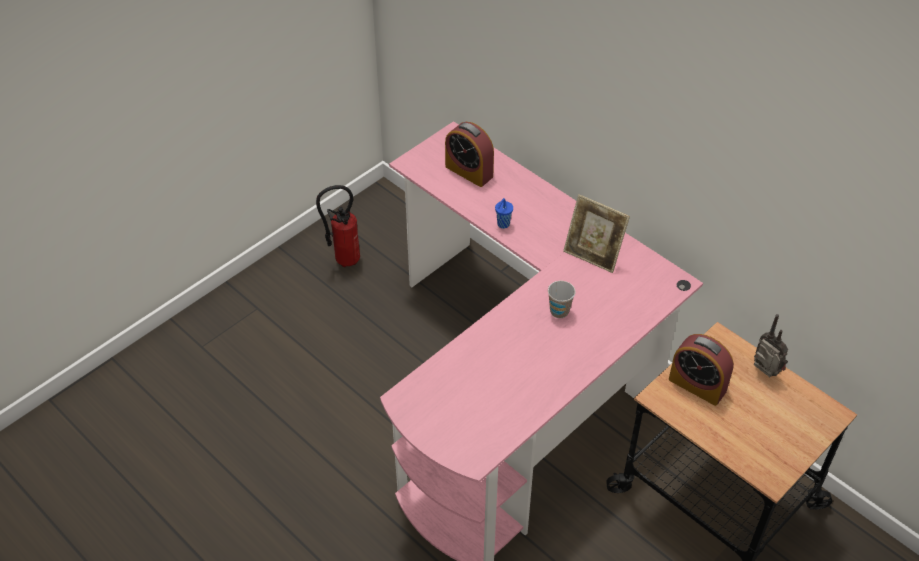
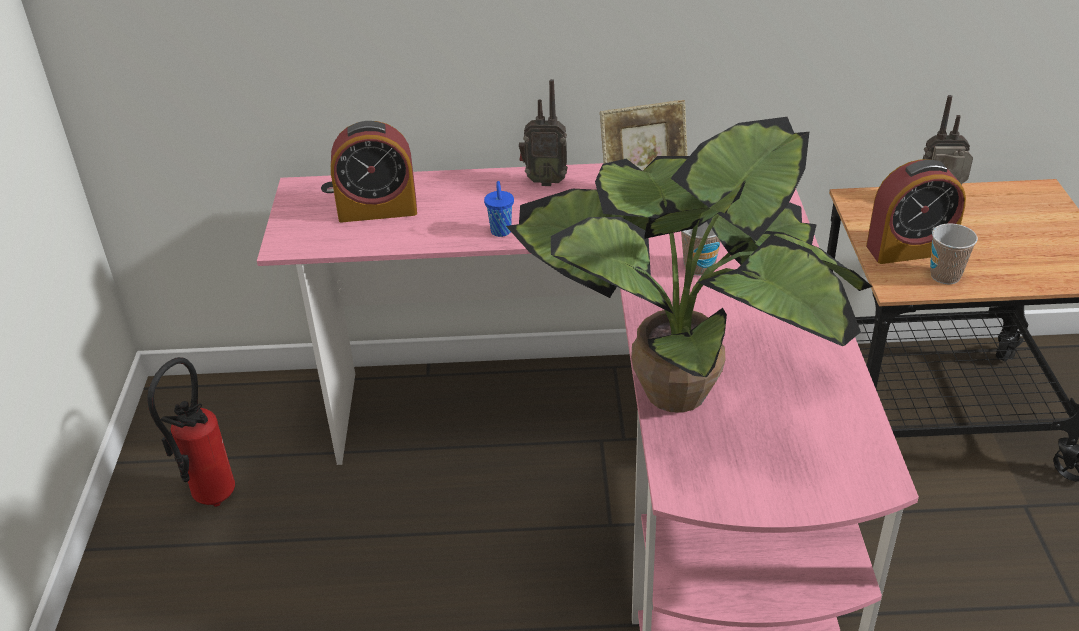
camera: 45 degrees left, 10 degrees down
(466, 359) = (683, 384): none -> potted plant
(562, 210) = (544, 181): none -> radio
(689, 412) = (945, 276): none -> cup

